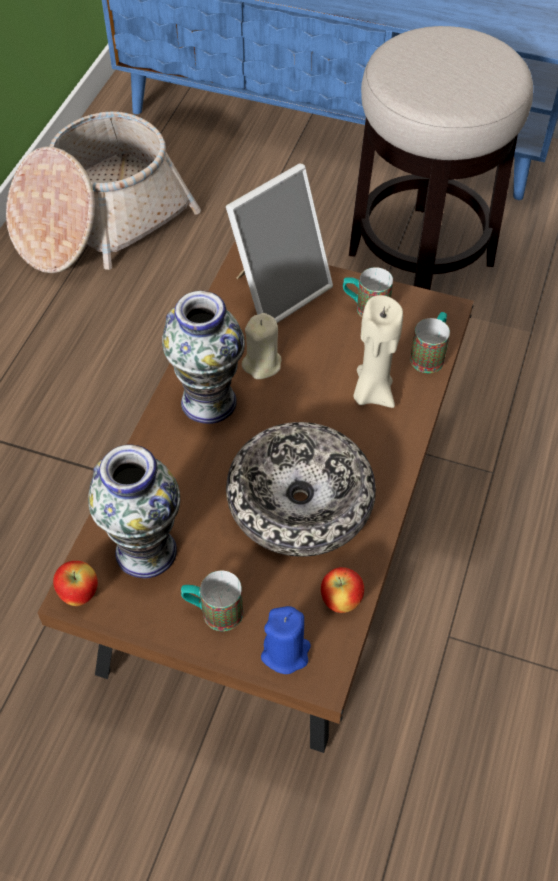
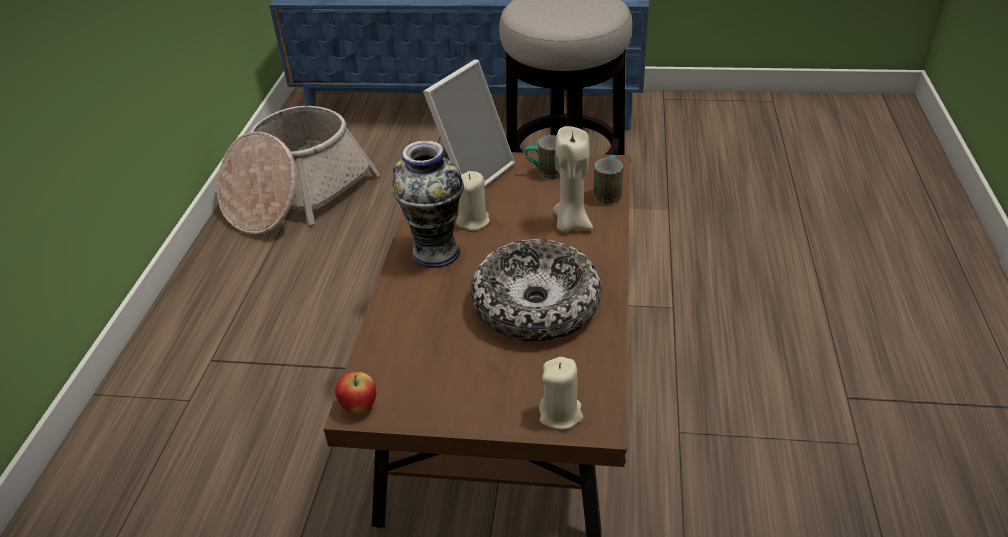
camera: 10 degrees left, 15 degrees down
(146, 550) = (412, 364): vase -> none
(213, 612) = (486, 397): mug -> none
(286, 653) = (561, 414): blue candle -> beige candle
(341, 601) = (596, 367): apple -> none

